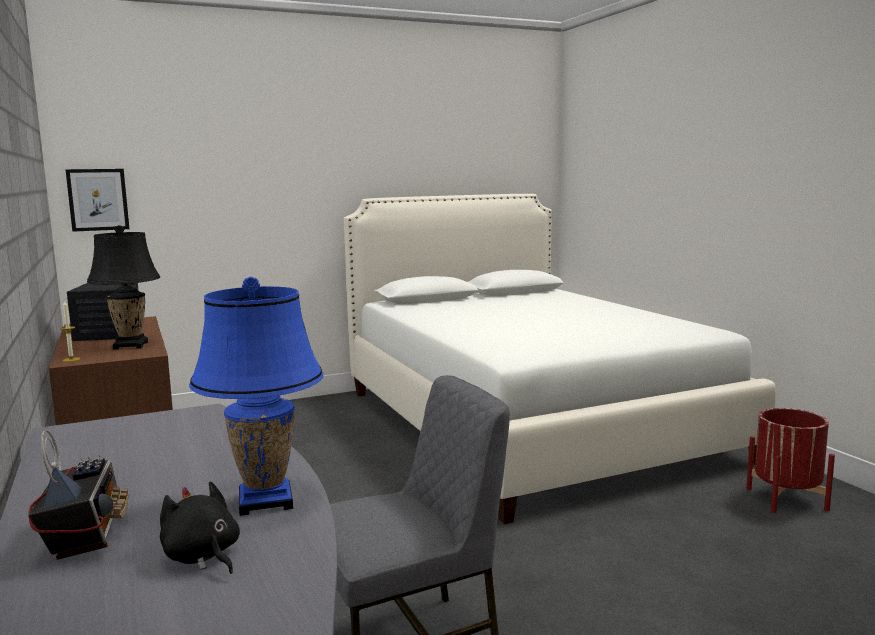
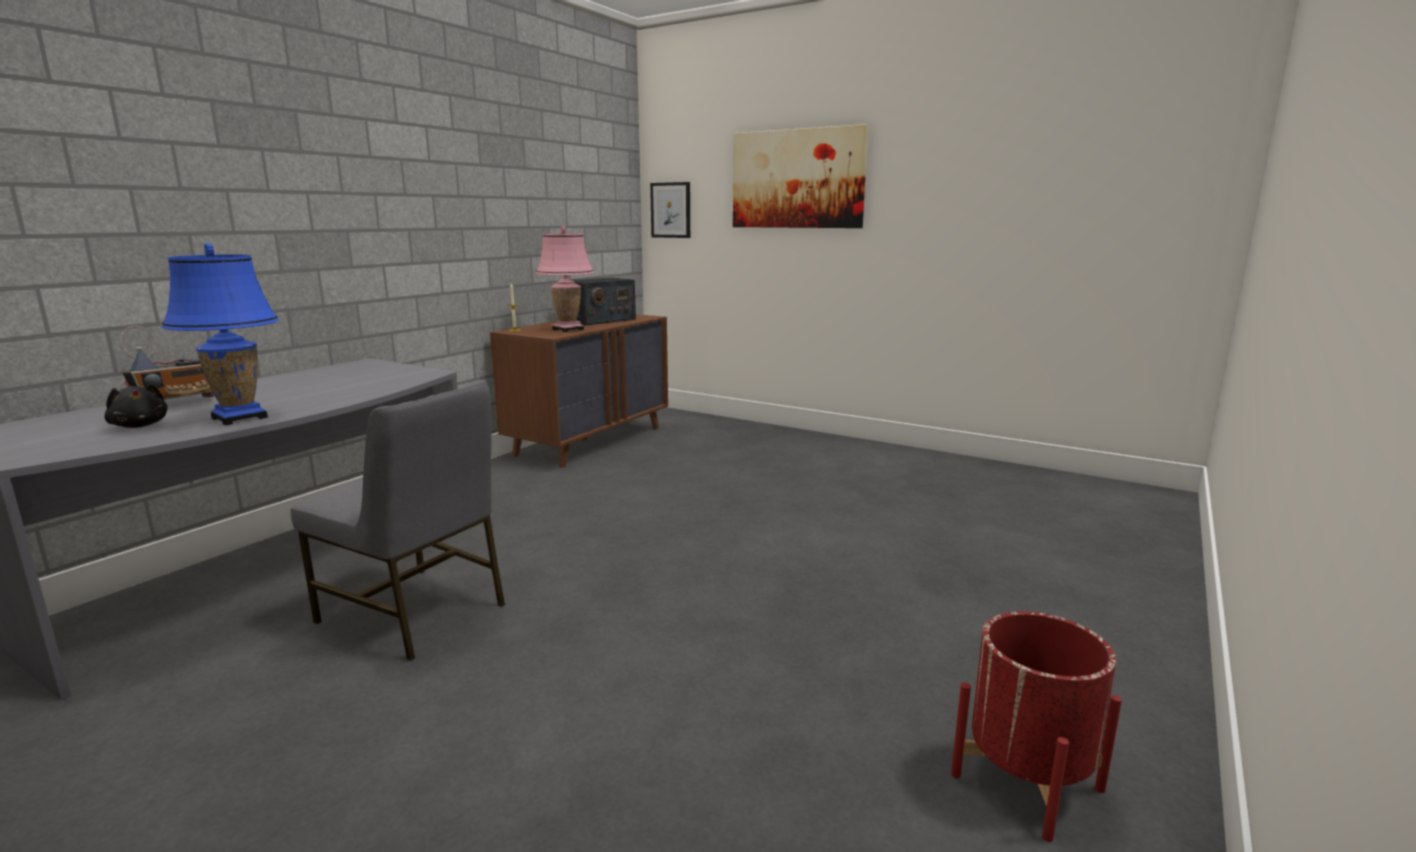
camera: 55 degrees right, 5 degrees up
(131, 345) = (568, 329): black table lamp -> pink table lamp
(202, 557) = (140, 425): black plush toy -> black plush toy turned 120 degrees clockwise
(255, 167) = (797, 179): none -> picture
(528, 423) = (952, 532): white bed -> none

